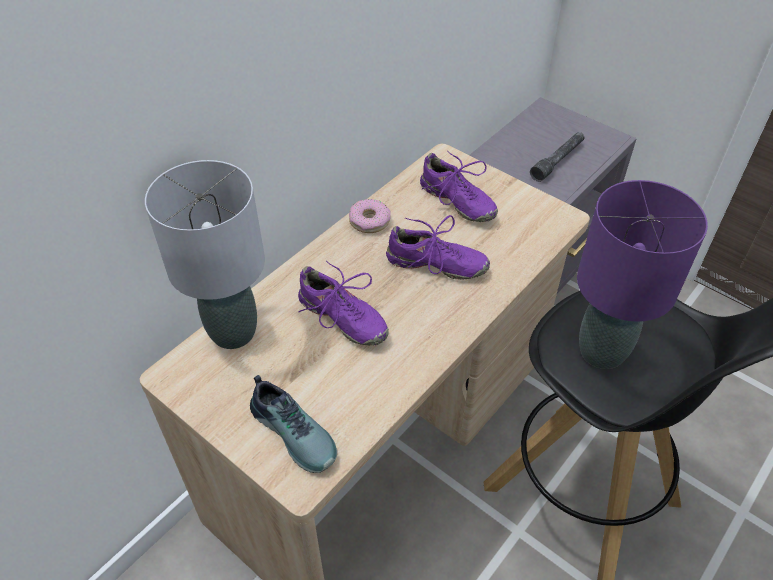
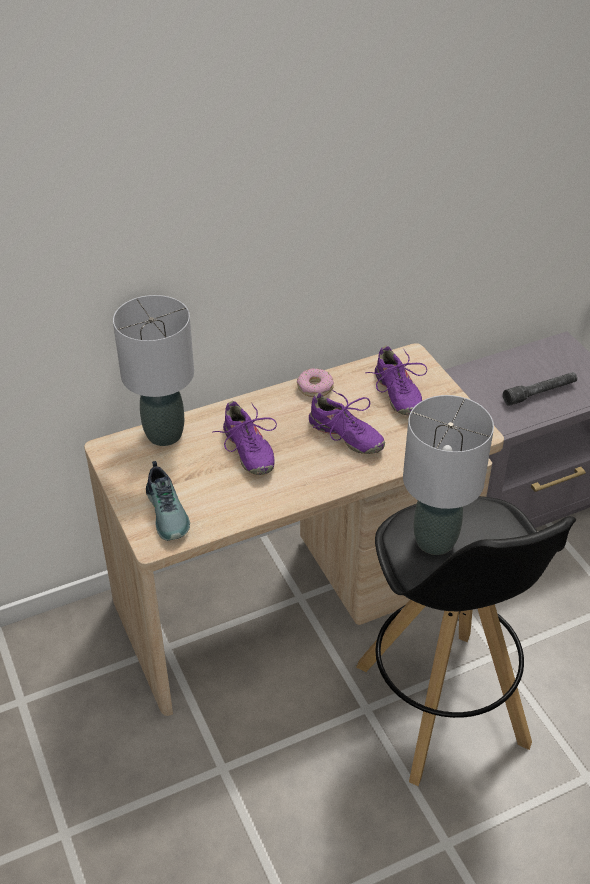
camera: 25 degrees right, 5 degrees down
(601, 352) = (434, 541): purple table lamp -> grey table lamp

